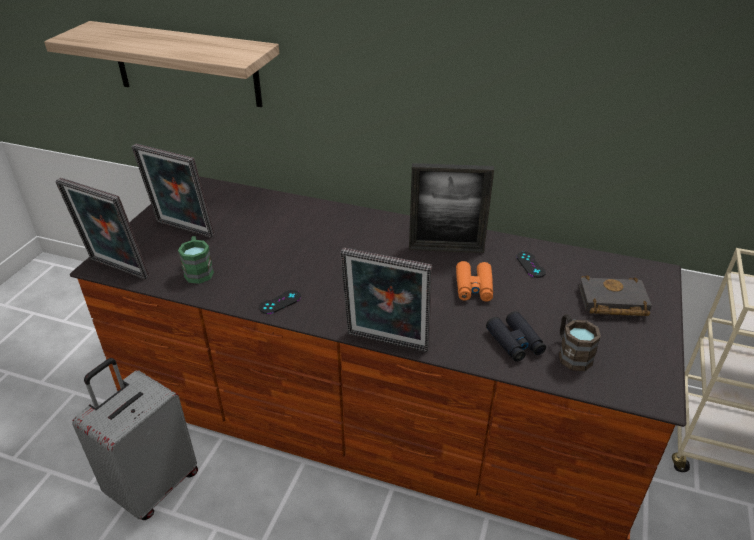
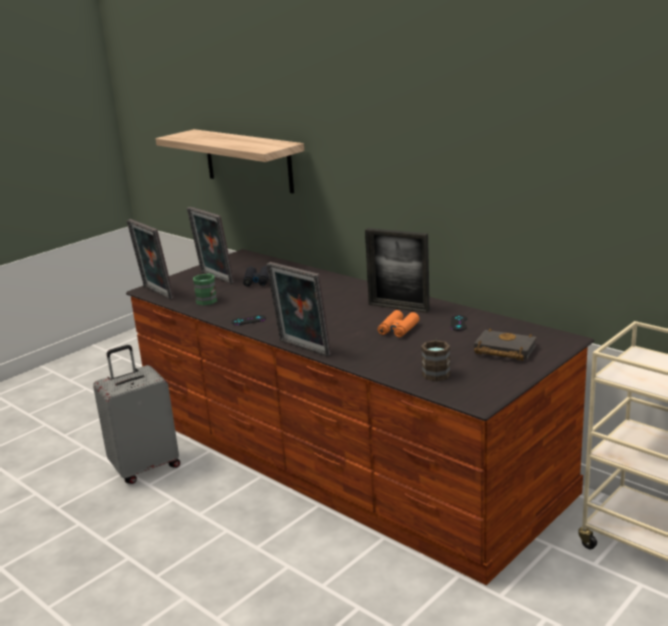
camera: 25 degrees right, 15 degrees down
(515, 342) = (398, 360): black binoculars -> black binoculars (257, 281)

